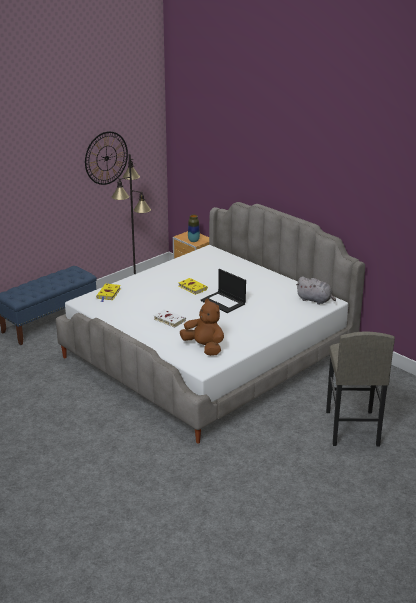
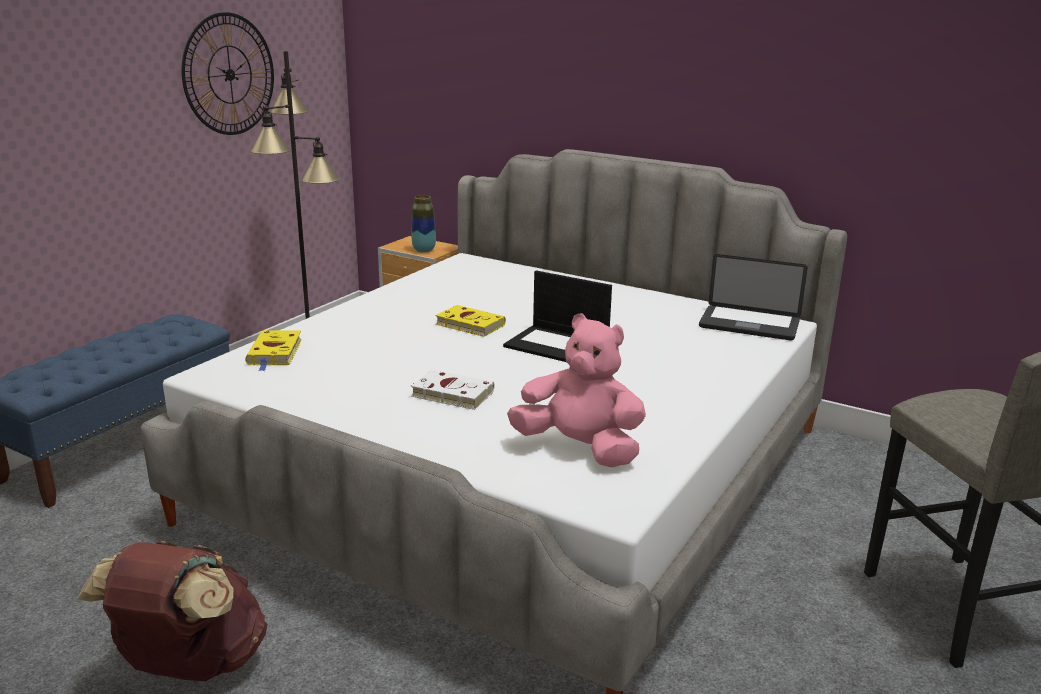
camera: 15 degrees left, 5 degrees down
(64, 405) = (190, 666): none -> brown backpack
(204, 347) = (580, 449): brown plush toy -> pink plush toy
(315, 300) = (749, 324): grey plush toy -> laptop

